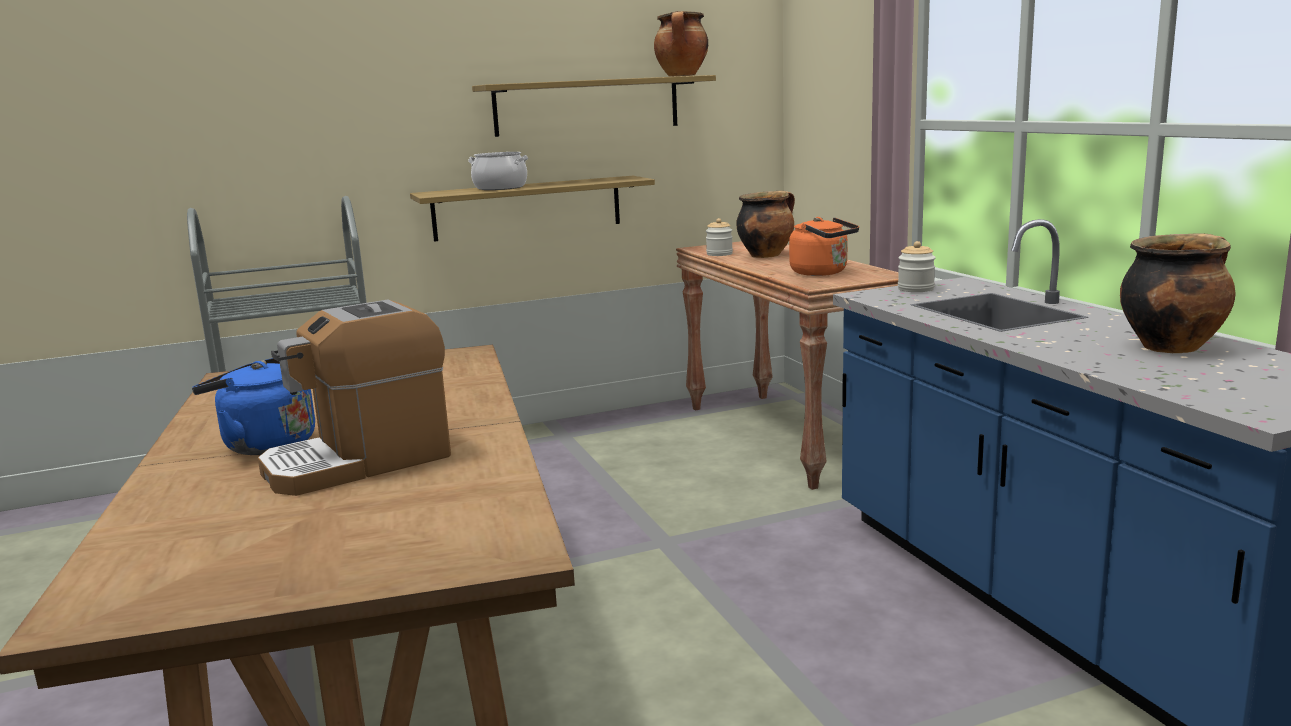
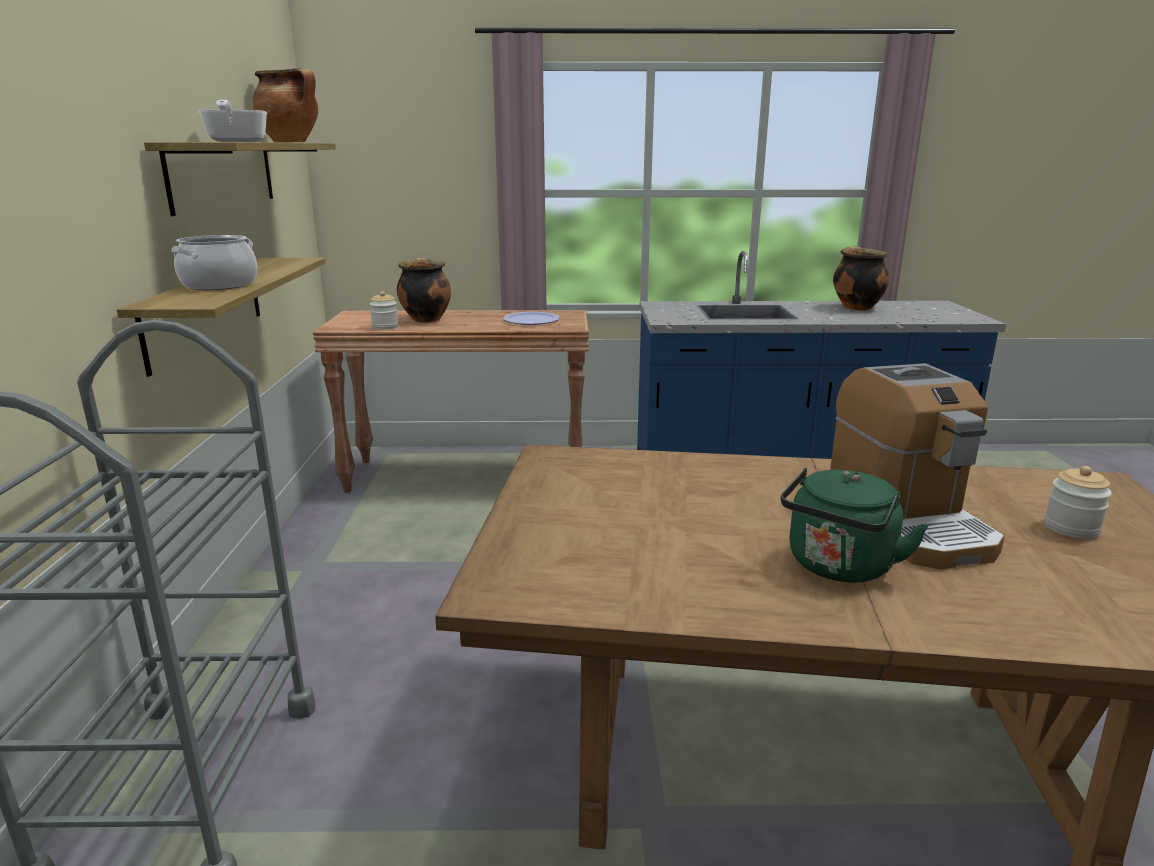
camera: 70 degrees left, 5 degrees up
(264, 445) = (838, 567): blue kettle -> green kettle
(550, 81) = (235, 141): none -> frying pan
(822, 273) = (531, 320): orange kettle -> plate
(915, 289) = (664, 312): jar -> jar (1071, 528)

